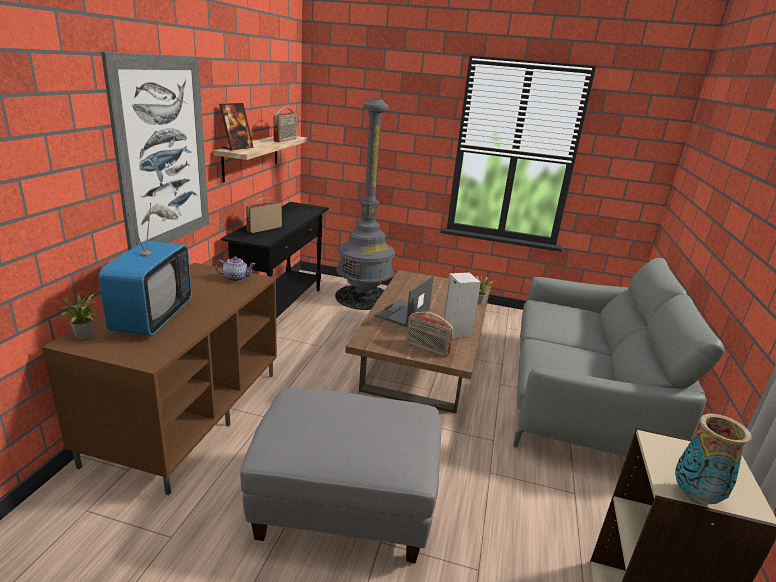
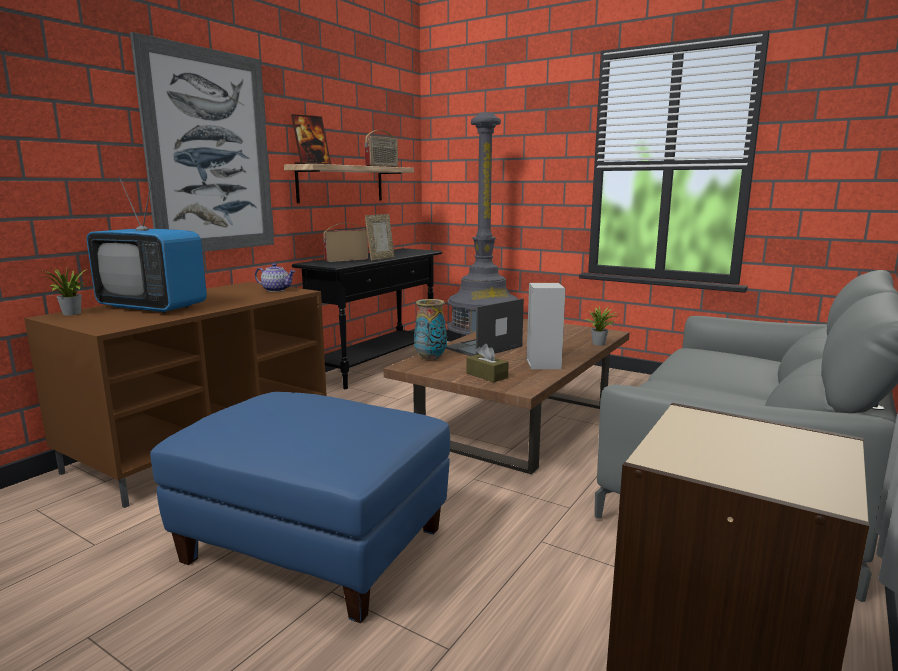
camera: 20 degrees right, 10 degrees down
(153, 317) = (153, 307): television -> television turned 90 degrees clockwise
(291, 225) = (380, 258): none -> picture frame
(345, 504) = (315, 545): grey ottoman -> blue ottoman
(427, 348) = (487, 375): radio -> brown tissue box
(696, 496) = (705, 471): vase -> vase (430, 358)

